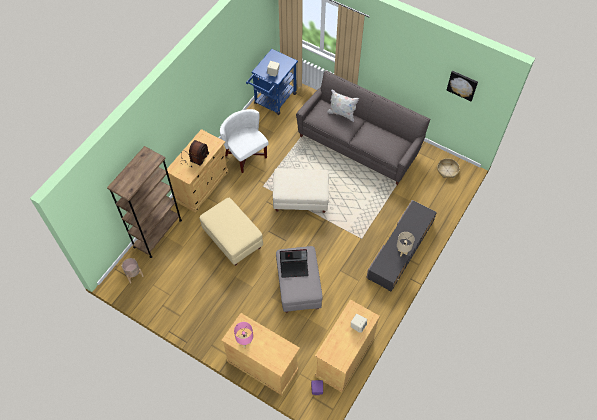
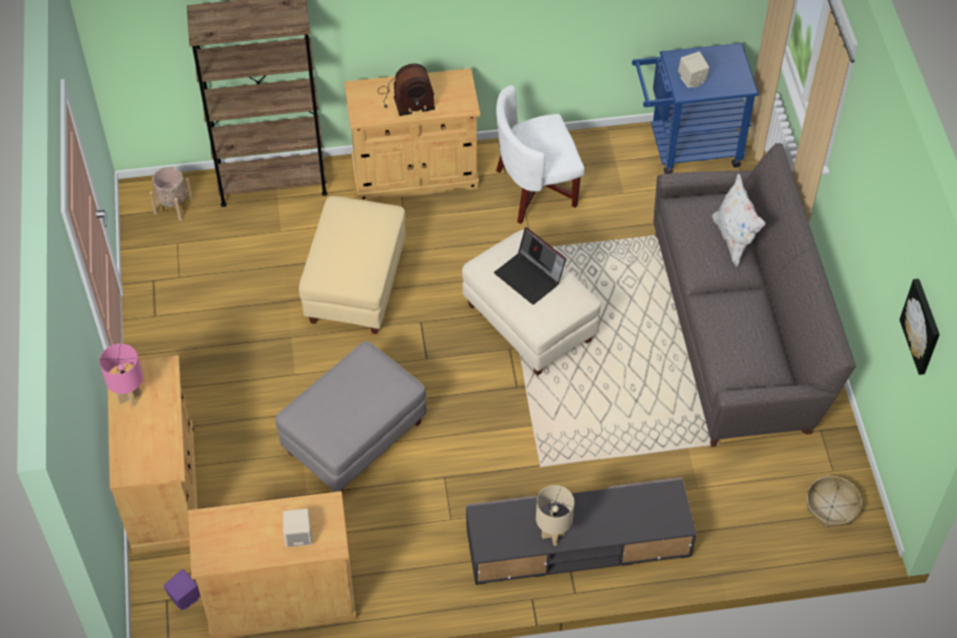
camera: 50 degrees right, 5 degrees down
(246, 155) = (535, 189): white armchair -> white armchair turned 120 degrees counterclockwise
(294, 267) = (355, 386): laptop -> laptop (530, 277)

